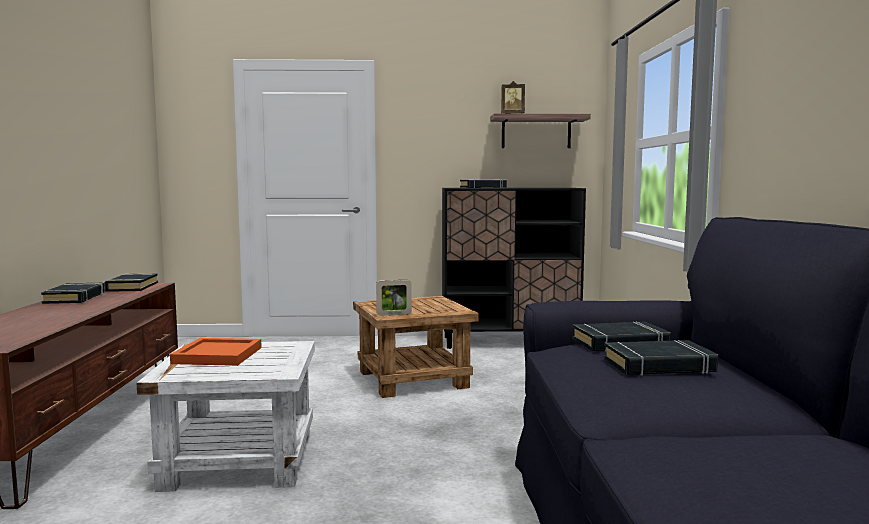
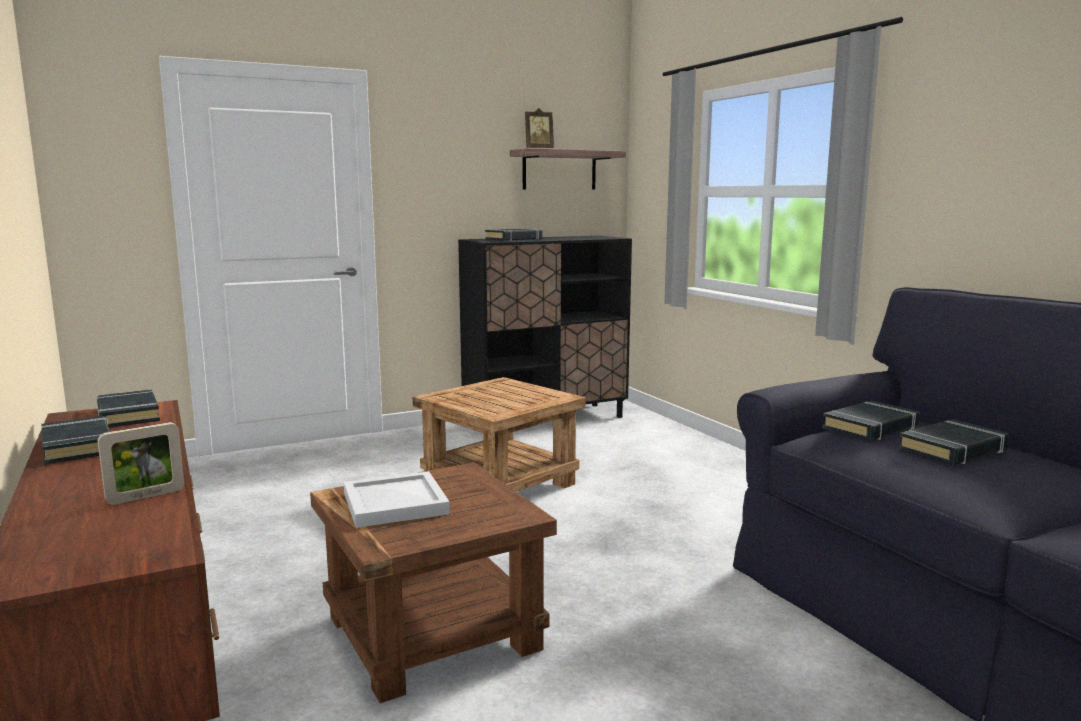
camera: 25 degrees left, 5 degrees up
(216, 355) = (394, 504): orange tray -> white tray
(238, 460) = (430, 632): white side table -> brown side table
(394, 314) = (499, 411): picture frame -> picture frame (146, 496)

